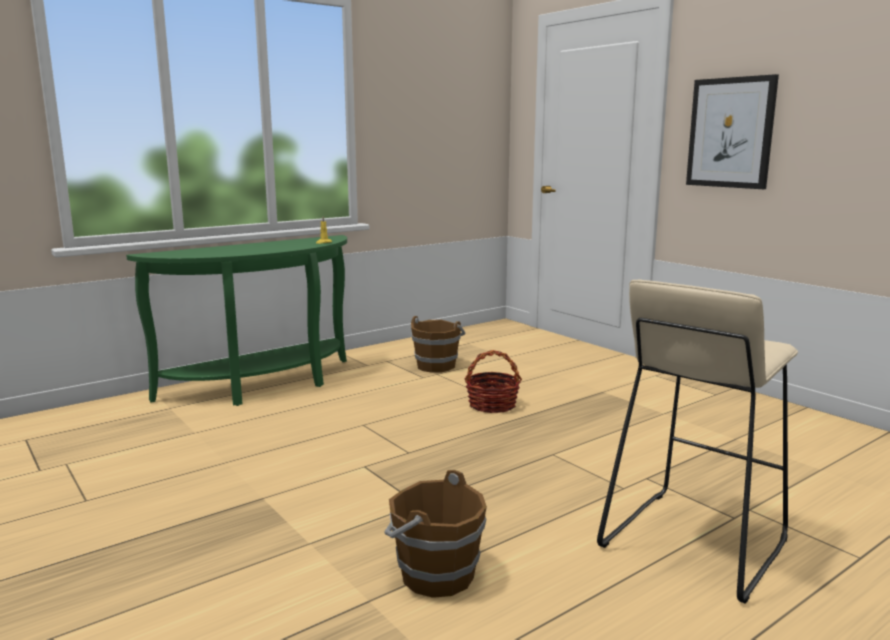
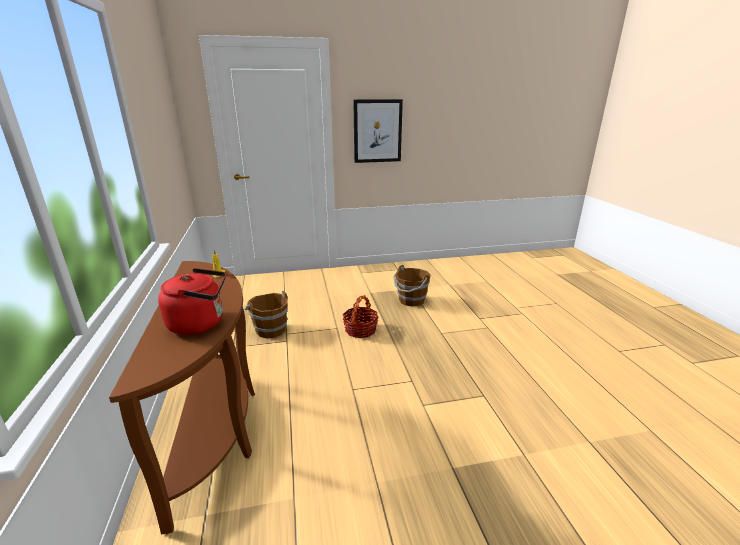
camera: 65 degrees left, 10 degrees up
(227, 251) = (200, 323): none -> red kettle
(265, 386) = (218, 428): green console table -> brown console table
(435, 574) = (564, 410): brown bucket -> brown bucket (411, 300)
(692, 542) = (541, 330): beige stool -> none

